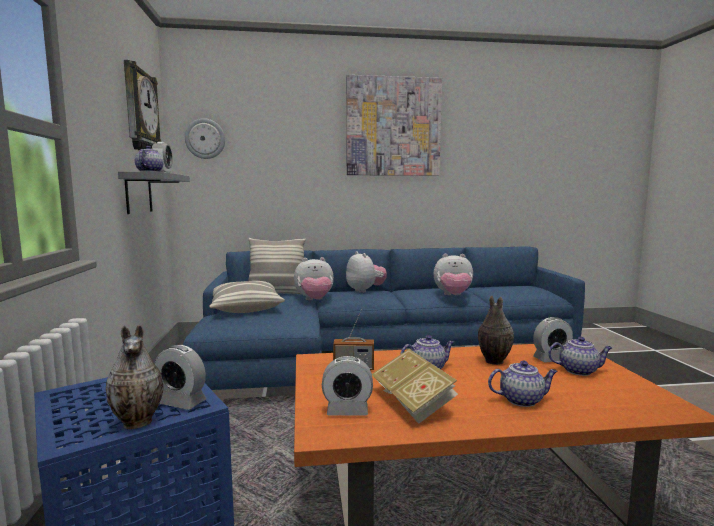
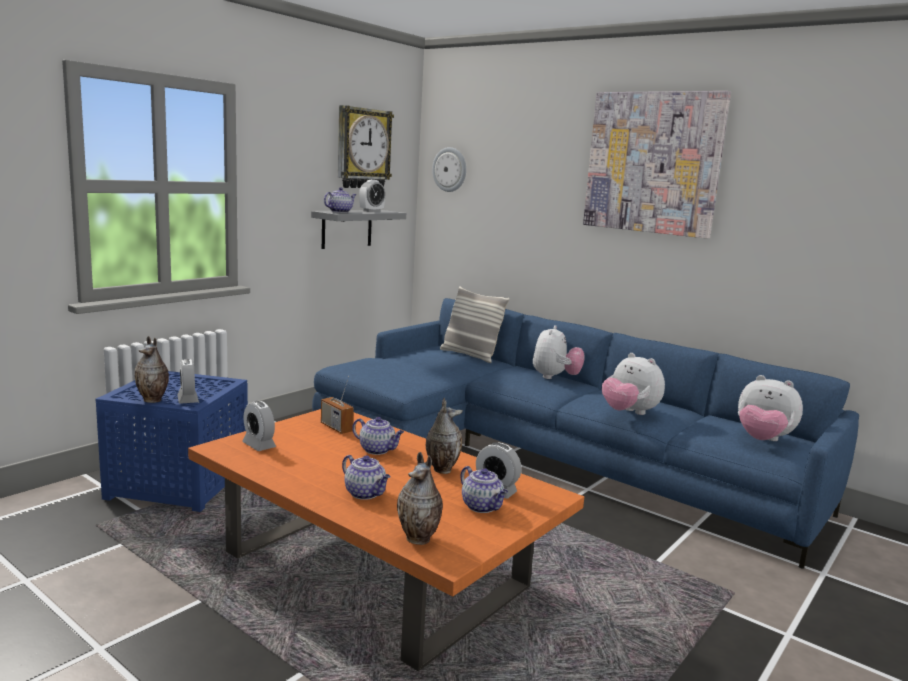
camera: 45 degrees right, 5 degrees up
(245, 308) = (401, 360): pillow -> none
(314, 300) = (481, 371): plush toy -> plush toy (762, 440)
(413, 403) = (301, 460): book -> none
(634, 408) = (419, 539): none -> vase

